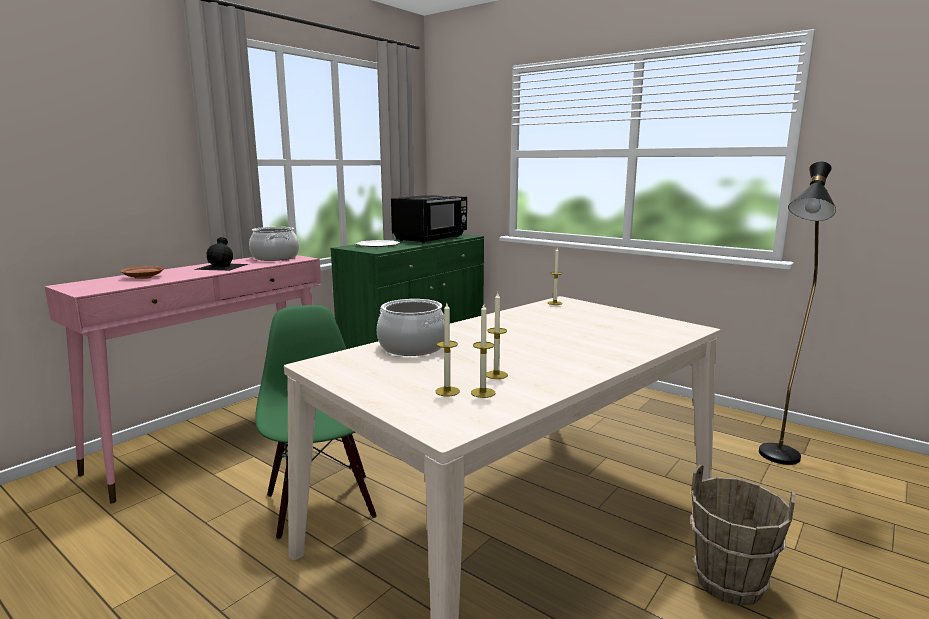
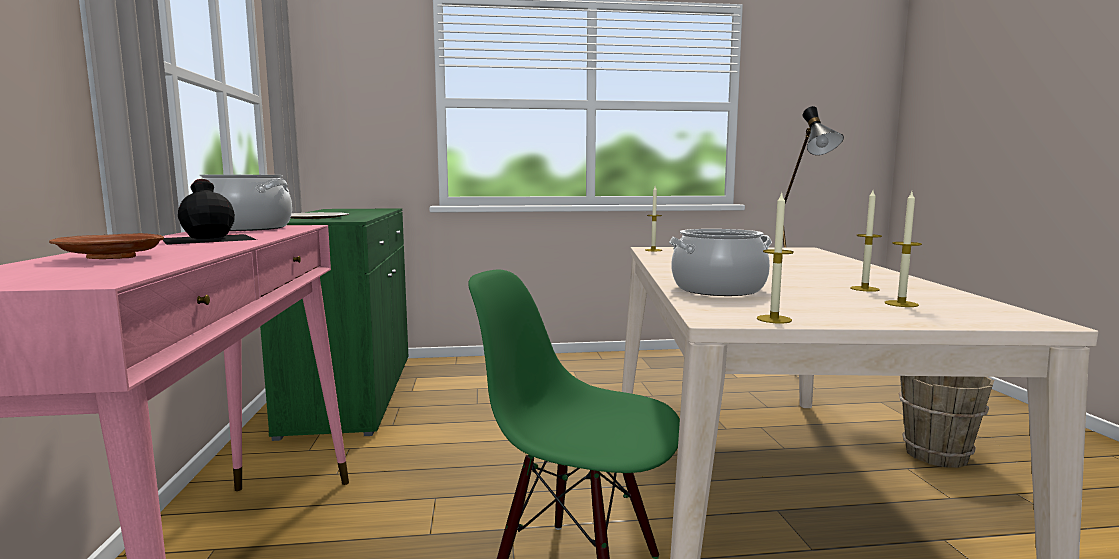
camera: 45 degrees left, 5 degrees down
(431, 238) = (353, 211): black microwave -> none
(483, 393) = (918, 298): candle -> candle (774, 319)

